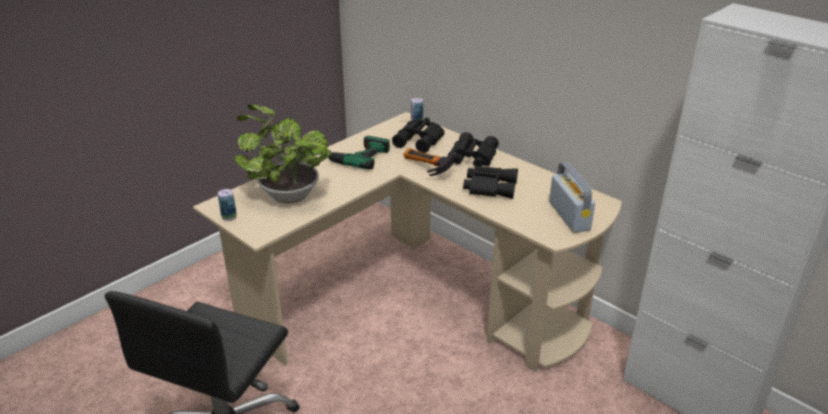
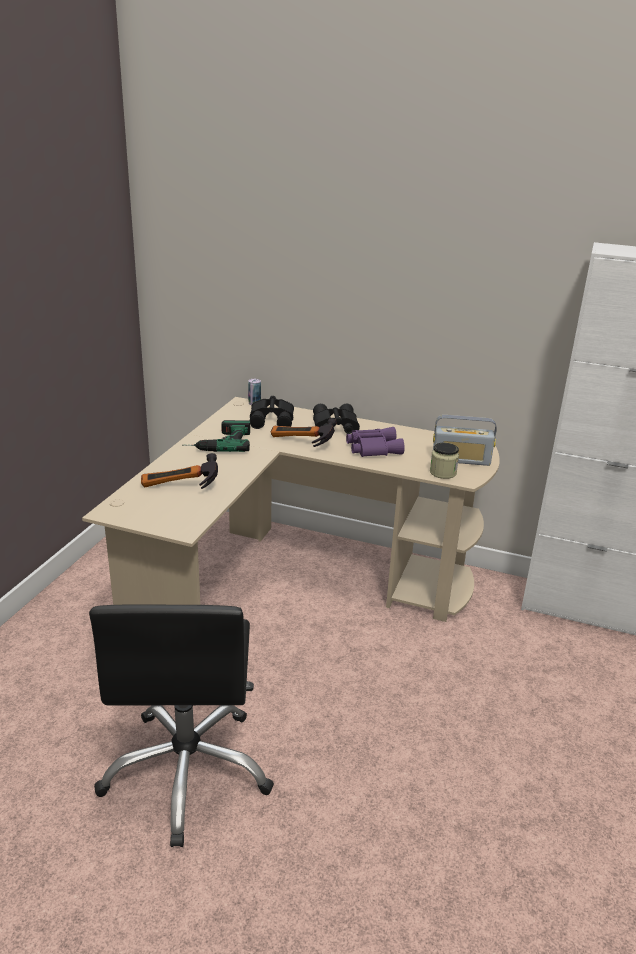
camera: 25 degrees left, 5 degrees down
(229, 217) = (135, 520): can -> none
(286, 195) = (180, 488): potted plant -> hammer
(489, 186) = (372, 448): black binoculars -> purple binoculars
(537, 226) = (443, 473): none -> jar
(569, 216) = (461, 460): radio -> radio turned 135 degrees clockwise

